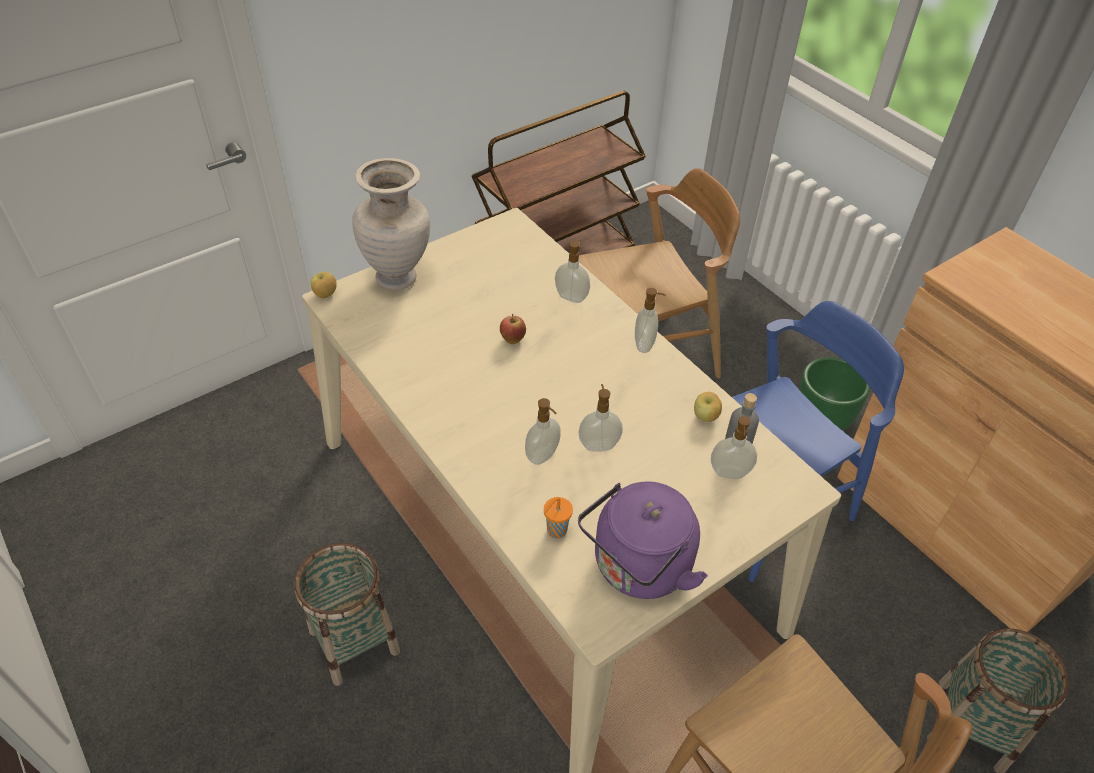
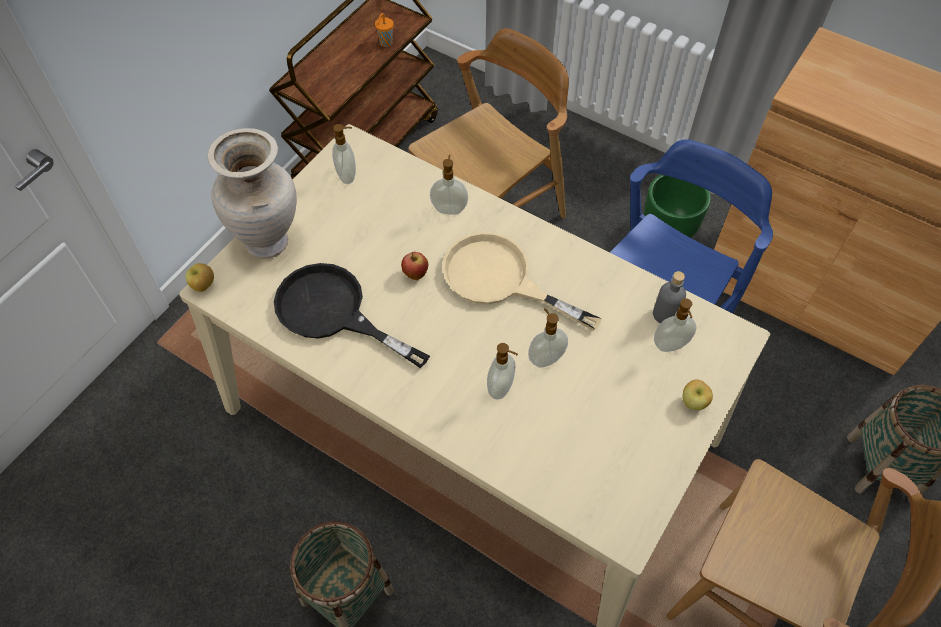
camera: 20 degrees left, 10 degrees up
(423, 348) = (333, 313): none -> black frying pan
(555, 531) = (547, 459): orange cup -> orange cup (385, 43)
(589, 367) = (500, 279): none -> beige frying pan
(638, 568) = (635, 468): purple kettle -> none
(645, 344) = (540, 238): soap dispenser -> soap dispenser (347, 175)
(705, 417) = (626, 296): apple -> apple (694, 402)

